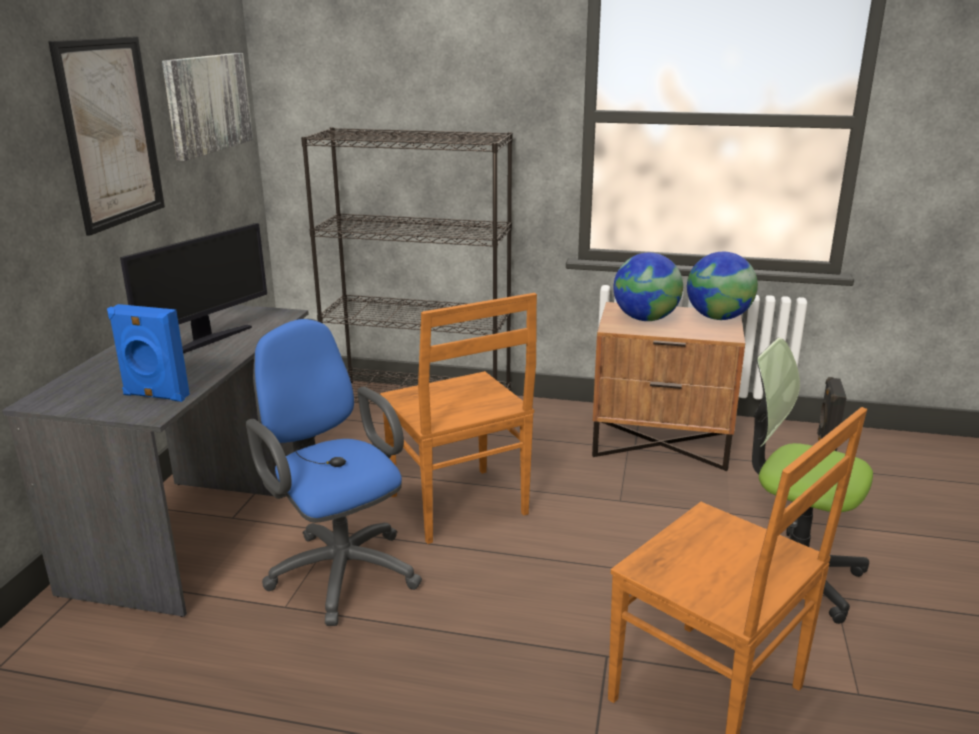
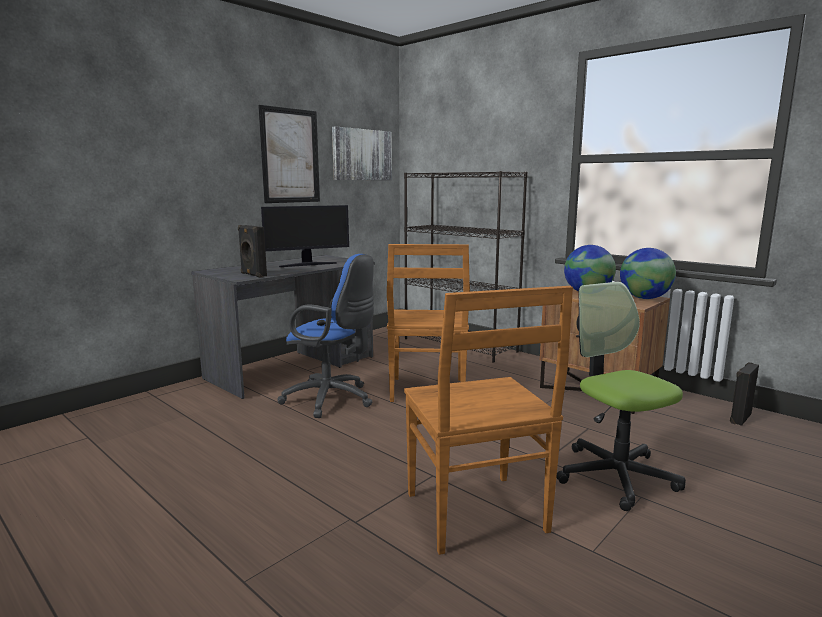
camera: 30 degrees right, 10 degrees down
(155, 396) = (253, 275): blue speaker -> black speaker
(339, 568) = (332, 400): blue office chair -> blue office chair turned 120 degrees clockwise

